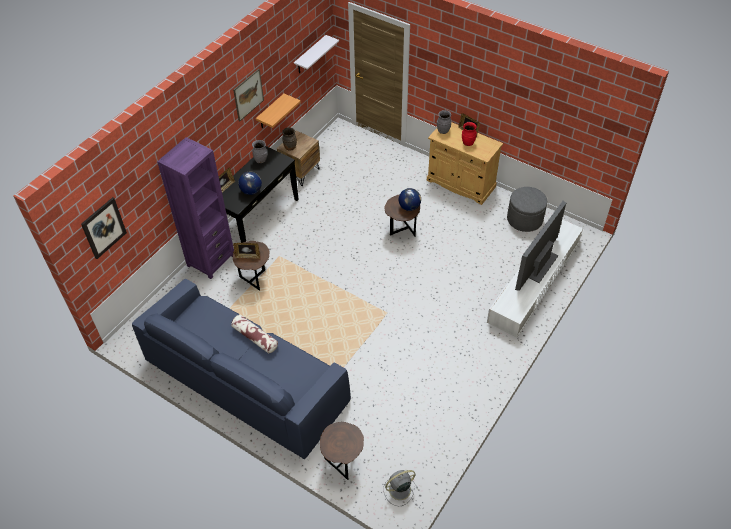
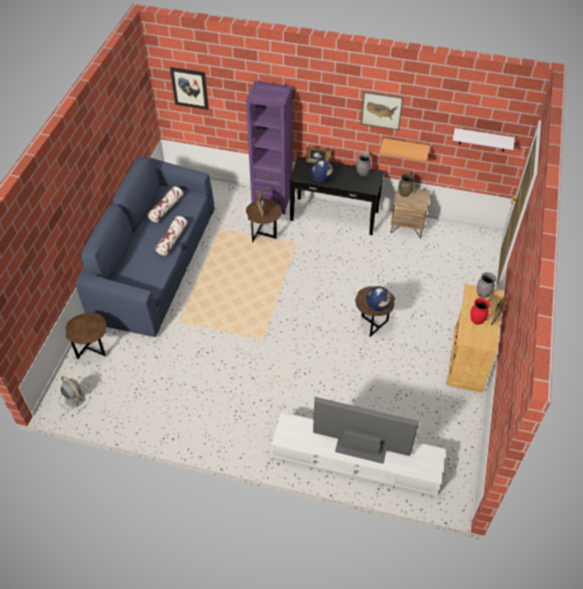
camera: 70 degrees right, 0 degrees up
(203, 334) = (166, 208): none -> pillow
(524, 219) = (446, 432): grey ottoman -> none

